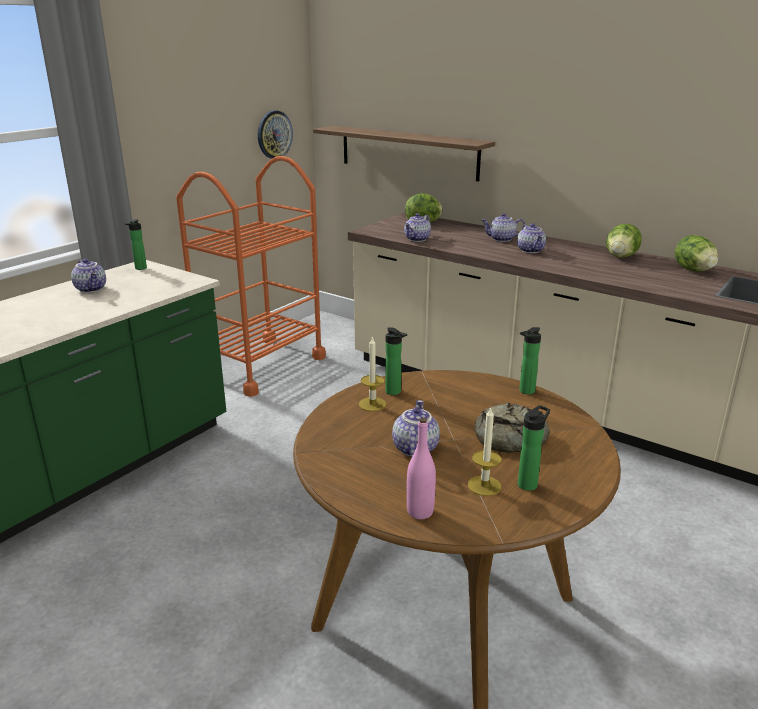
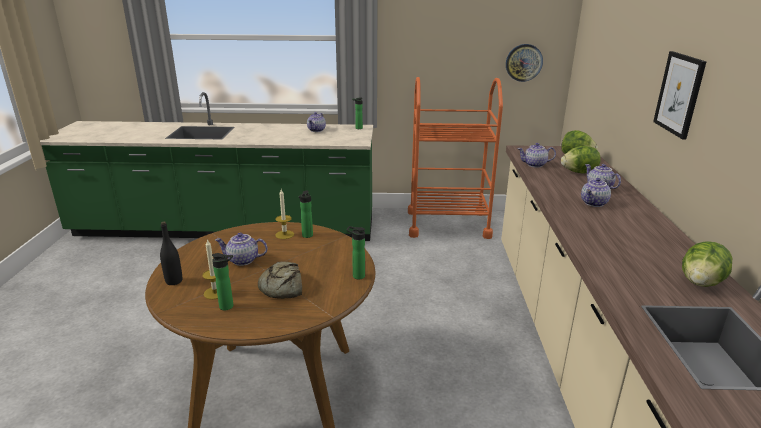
camera: 55 degrees right, 0 degrees up
(408, 152) = (603, 94): shelf -> none
(414, 448) = (242, 261): teapot -> teapot turned 150 degrees counterclockwise
(420, 512) = (174, 281): pink bottle -> black bottle
(557, 129) = (679, 94): none -> picture
(621, 257) = (661, 241): lettuce -> lettuce (579, 172)

